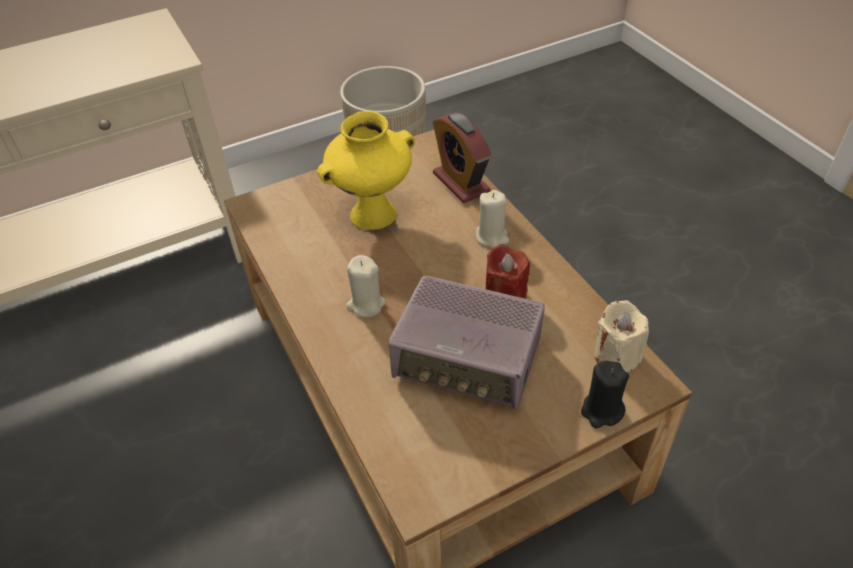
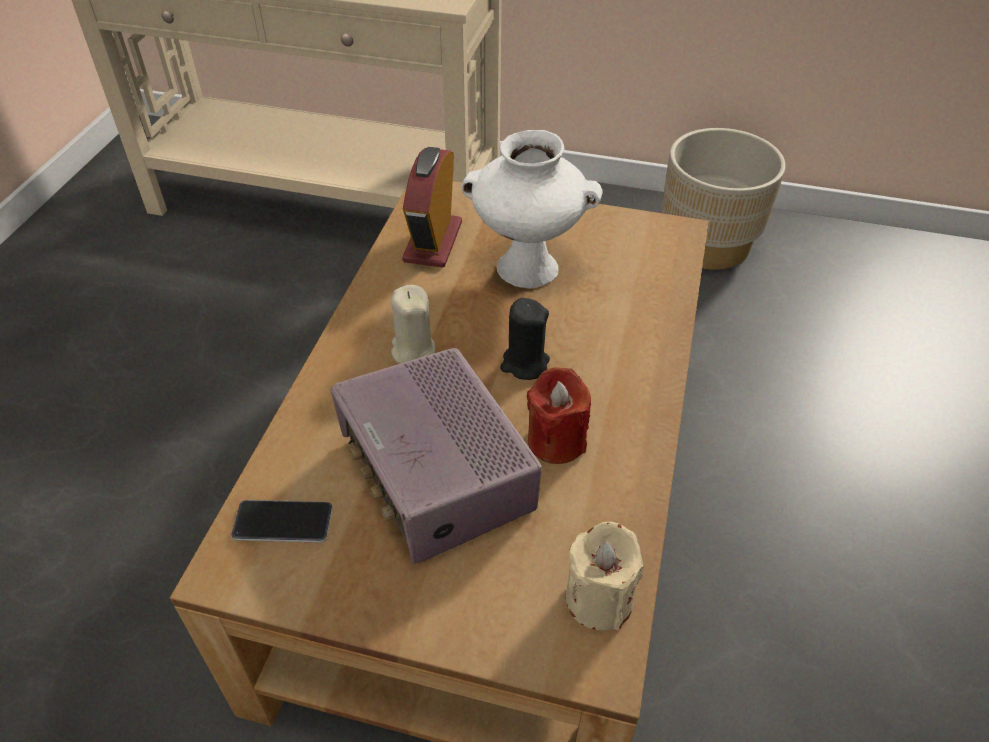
camera: 40 degrees right, 0 degrees up
(373, 216) = (525, 269): yellow vase -> white vase
(416, 449) = (283, 522): none -> phone
(461, 183) = (659, 291): alarm clock -> alarm clock (433, 242)
(492, 237) = (621, 369): beige candle -> none
(601, 411) = (504, 644): black candle -> black candle (524, 364)

